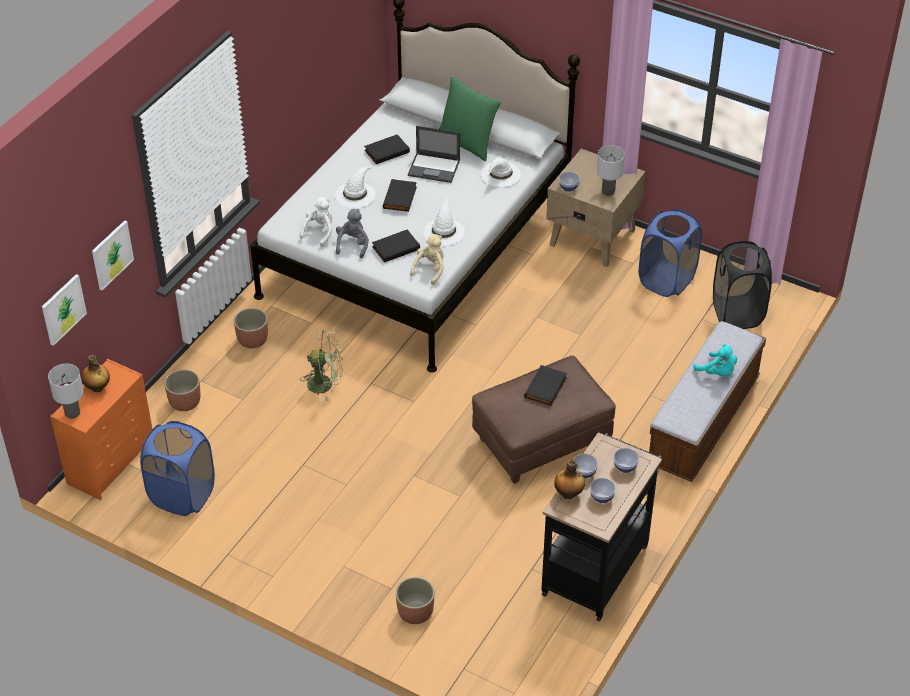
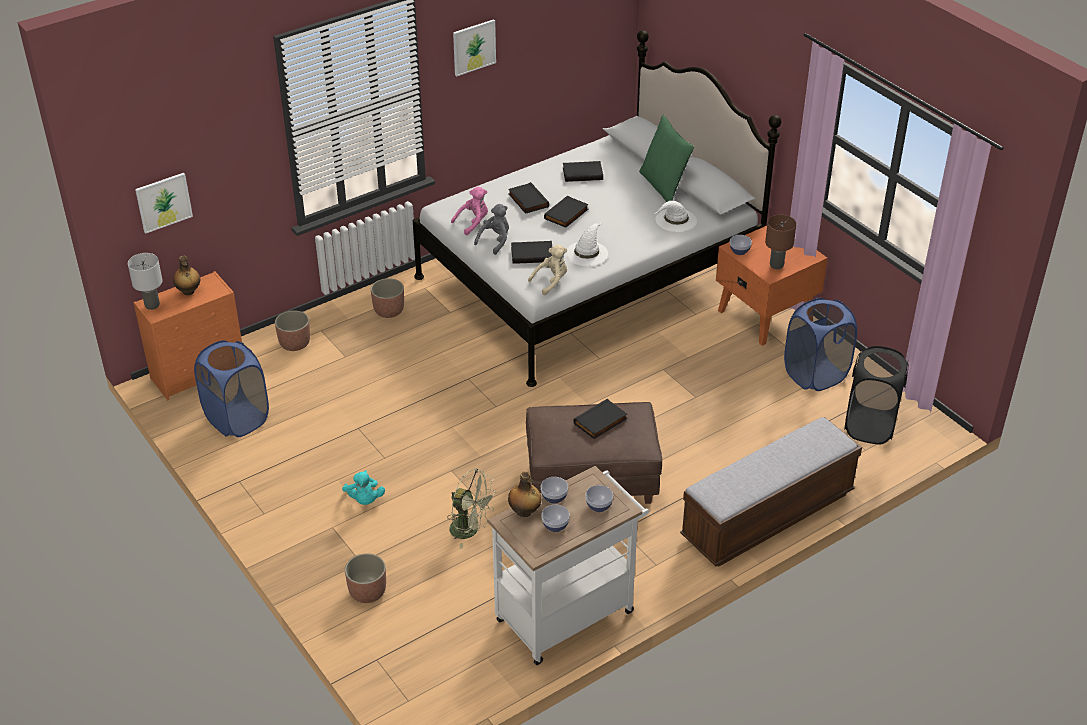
camera: 25 degrees right, 5 degrees down
(112, 254) = (233, 169): picture -> picture (474, 47)
(320, 232) = (473, 223): white plush toy -> pink plush toy
(326, 384) = (427, 366): green fan -> green fan (470, 530)
(355, 194) = (527, 200): white hat -> black book
(434, 168) = (617, 198): laptop -> none
(593, 237) = (765, 316): beige nightstand -> orange nightstand
(597, 568) = (568, 615): black cart -> white cart
(609, 192) = (777, 265): white table lamp -> brown table lamp
(717, 373) = (785, 462): turquoise plush toy -> turquoise plush toy (364, 500)

